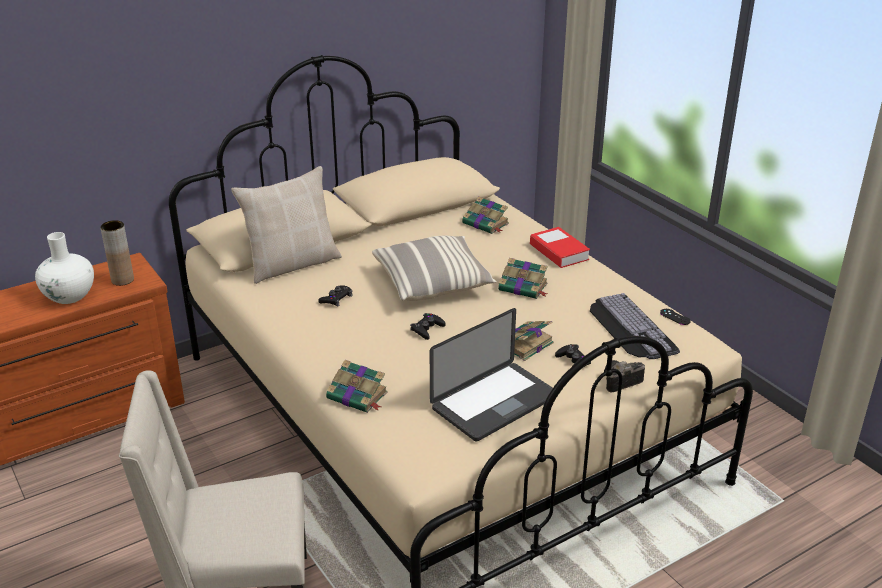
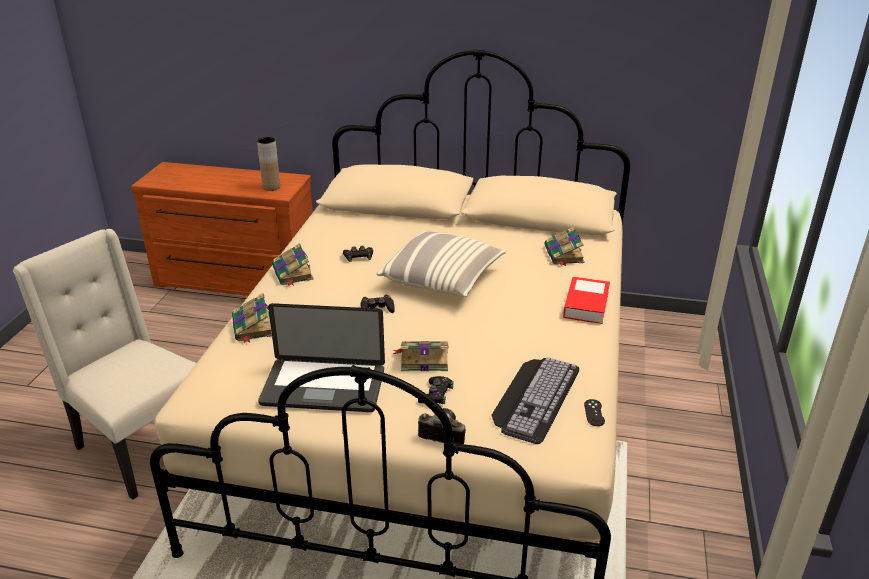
camera: 45 degrees right, 0 degrees up
(69, 296) = (231, 184): white vase -> none
(292, 264) = (375, 220): beige pillow -> none
(524, 287) = (504, 317): book -> book (293, 273)

